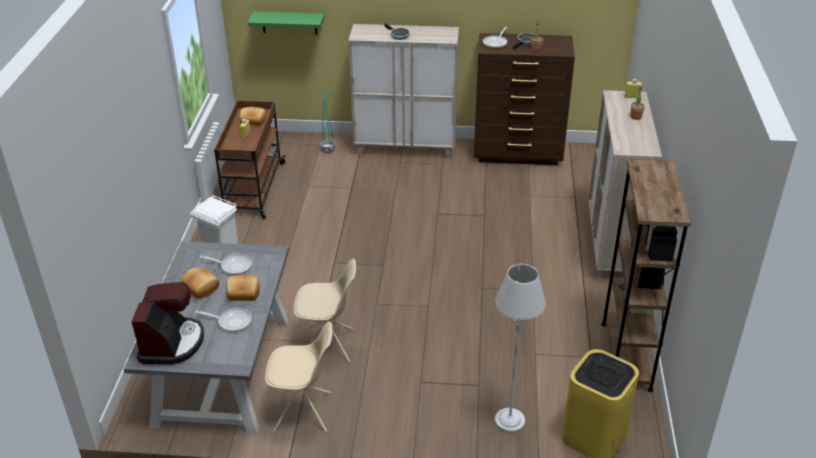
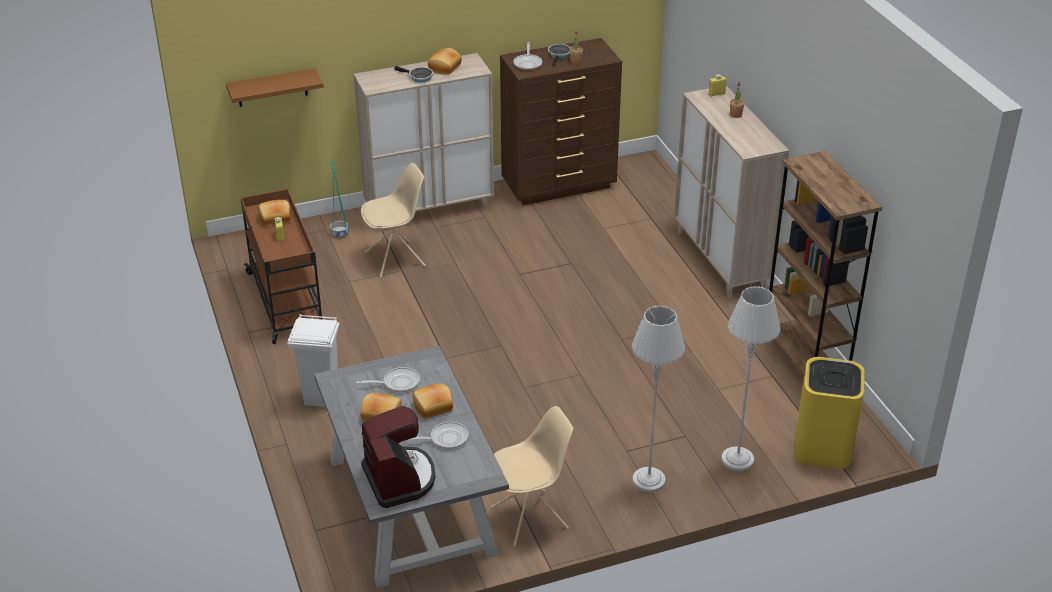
camera: 25 degrees left, 0 degrees up
(289, 22) = (272, 88): green shelf -> brown shelf
(328, 345) = (506, 445): beige chair -> beige chair (396, 259)
(421, 413) = (648, 480): none -> grey floor lamp
(425, 33) = (445, 67): none -> bread

